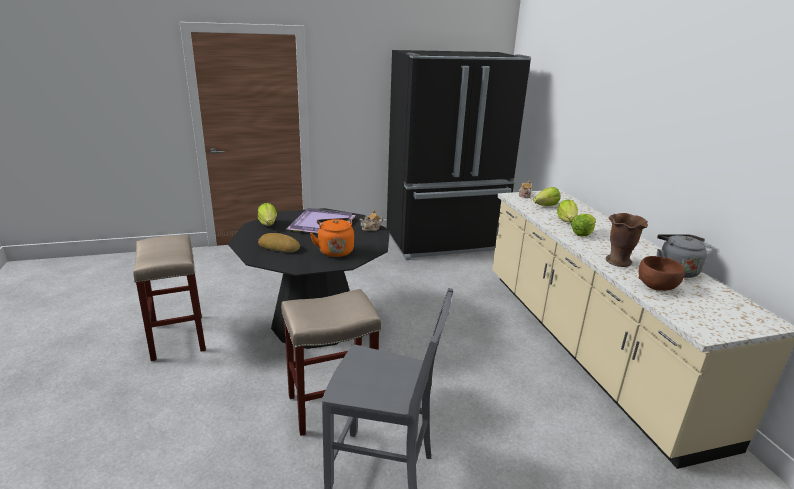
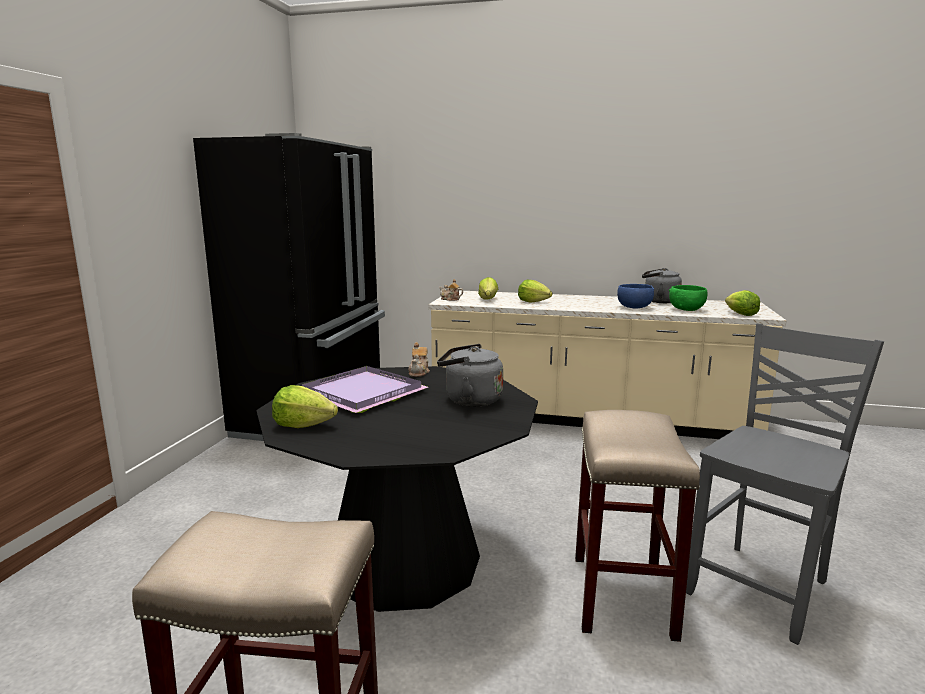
camera: 60 degrees left, 10 degrees down
(279, 246) = (412, 429): bread -> none
(335, 250) = (469, 400): orange kettle -> grey kettle
(582, 233) = (567, 304): lettuce -> lettuce (740, 314)
(618, 261) = (634, 307): brown vase -> blue bowl
(657, 286) = (686, 309): brown bowl -> green bowl

